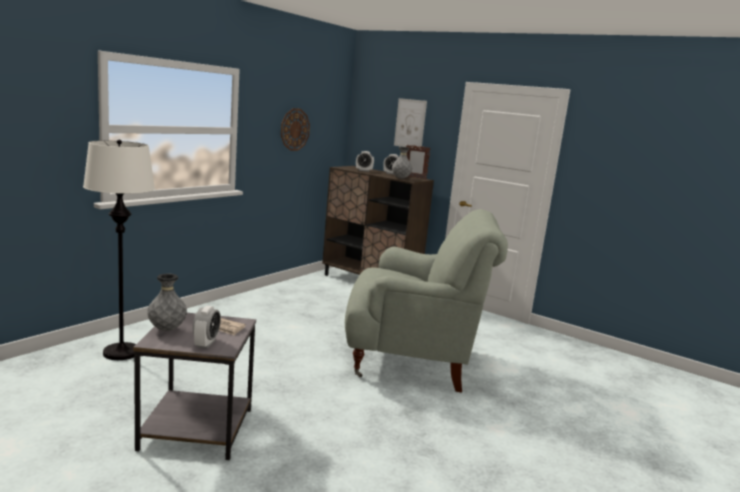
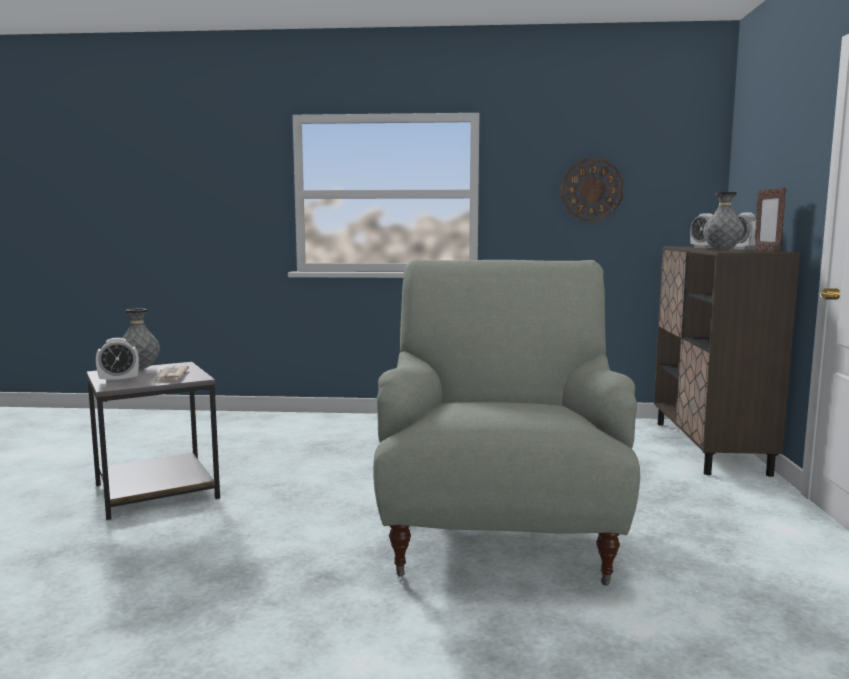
camera: 60 degrees right, 5 degrees down
(121, 352) = (270, 427): white floor lamp -> none
(410, 123) = (780, 152): picture -> none
(412, 360) = (499, 538): grey armchair -> grey armchair turned 150 degrees counterclockwise

